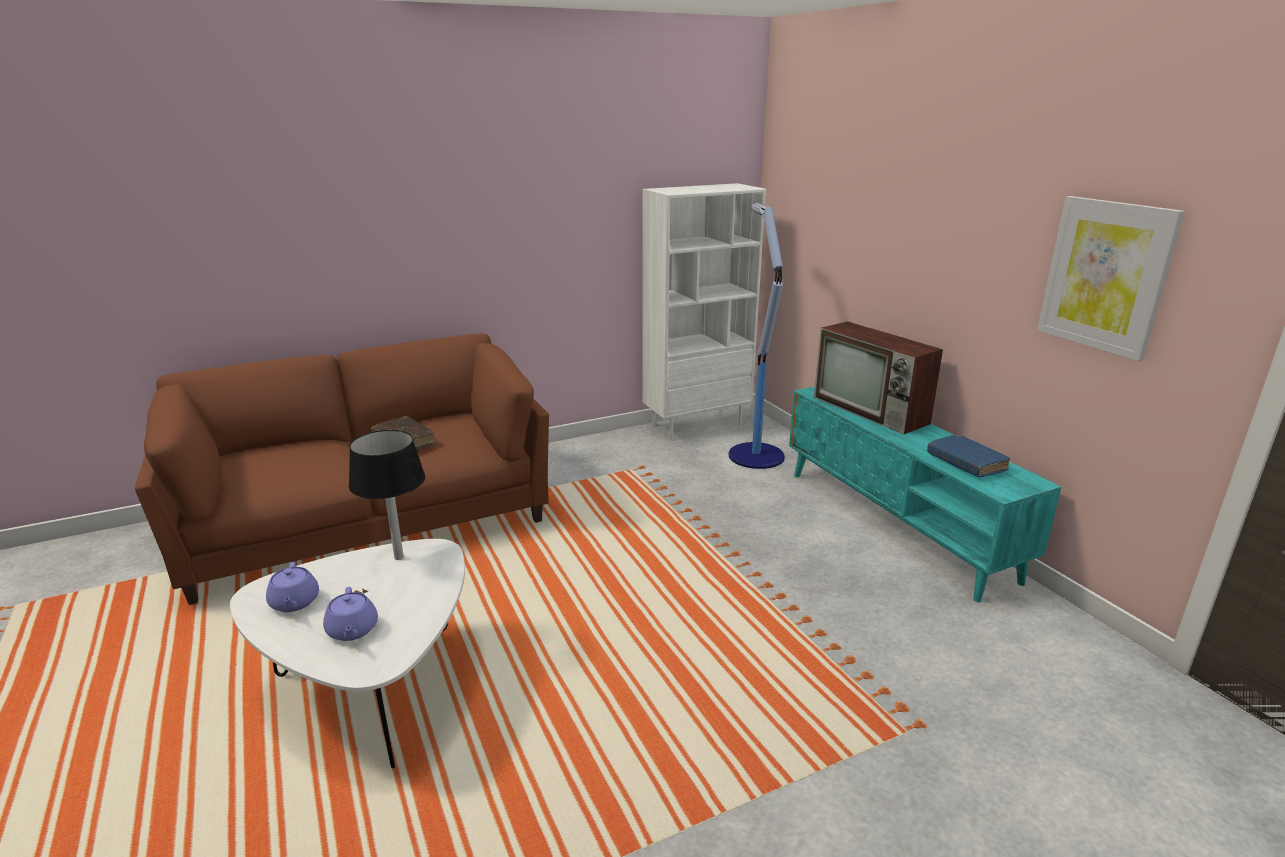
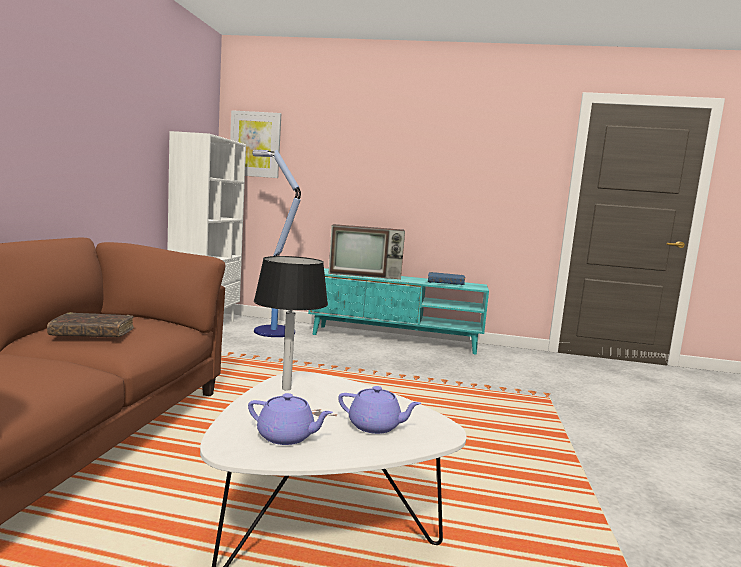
camera: 55 degrees left, 15 degrees down
(1106, 276) = (491, 177): picture -> picture (255, 144)

